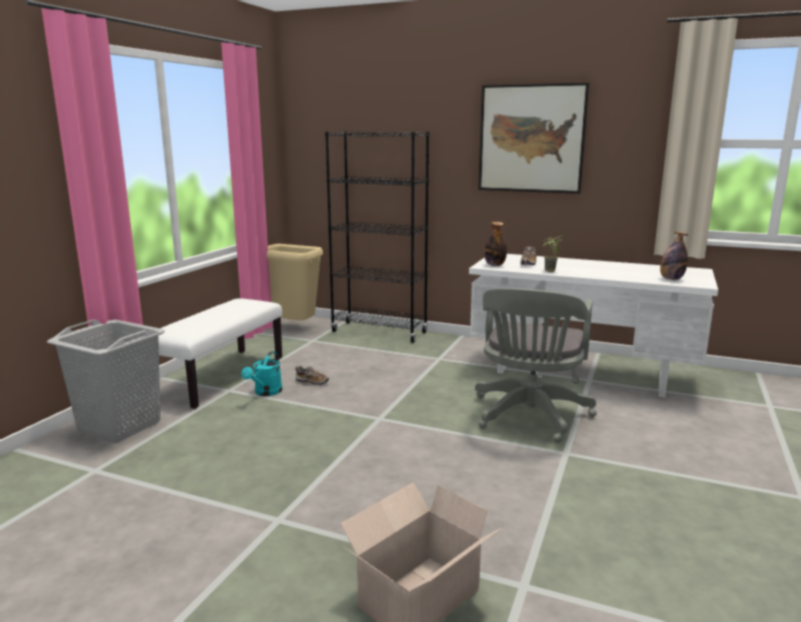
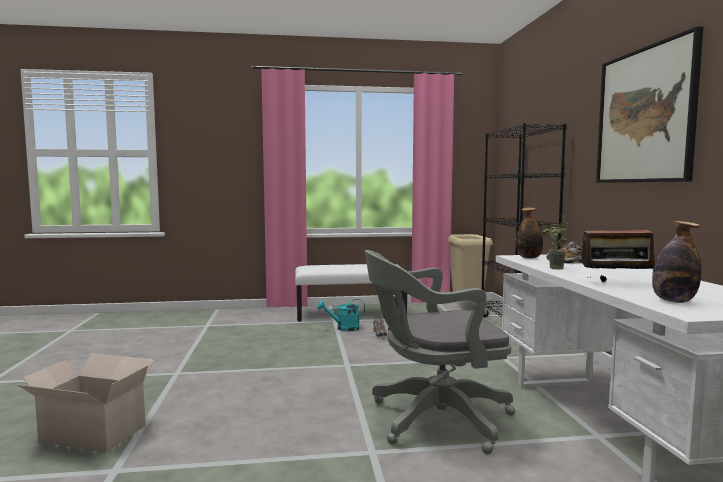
camera: 60 degrees right, 10 degrees down
(120, 426) = (259, 315): grey laundry basket -> none
(615, 274) = (616, 283): none -> radio

